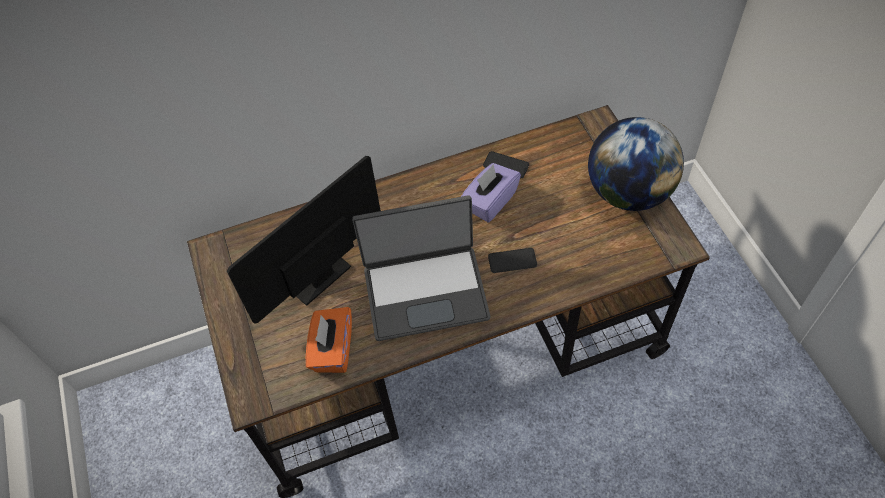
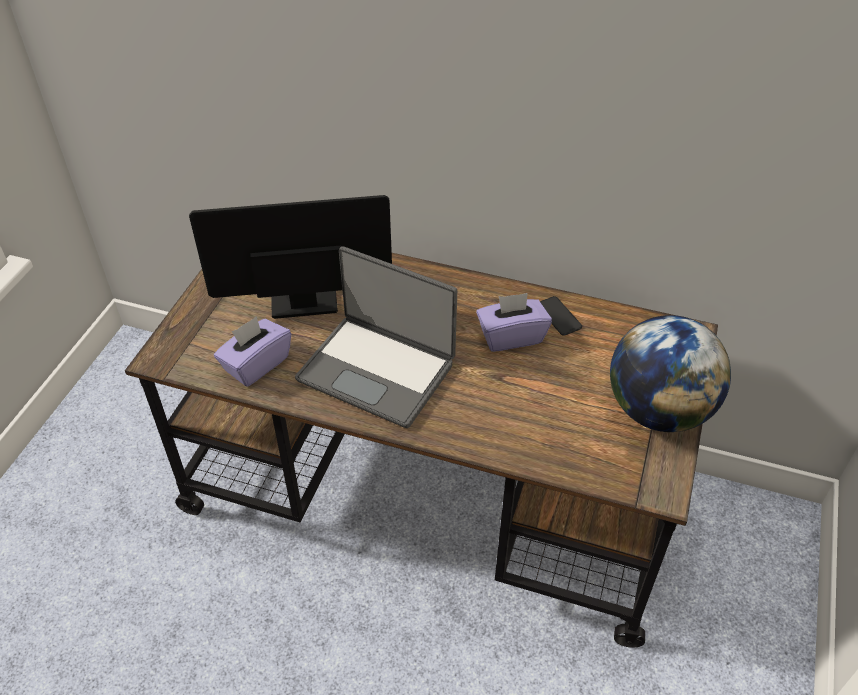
camera: 35 degrees right, 10 degrees down
(332, 350) = (256, 364): orange tissue box -> purple tissue box
(512, 260) = (480, 396): phone -> none

